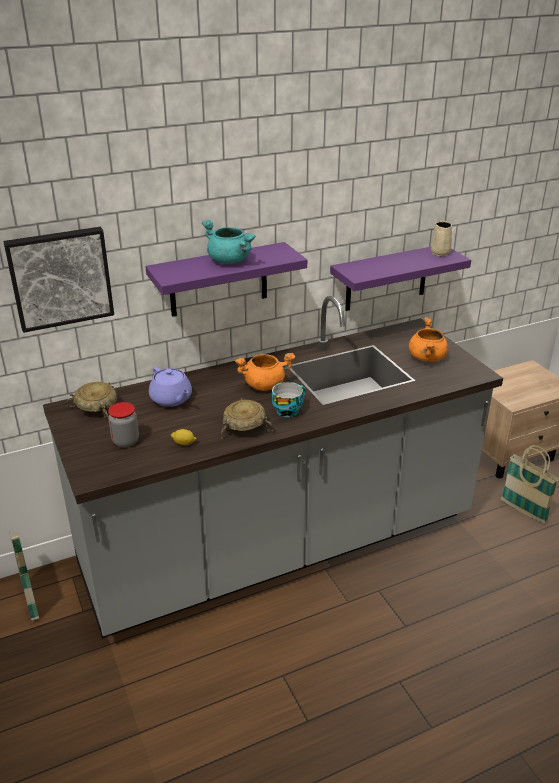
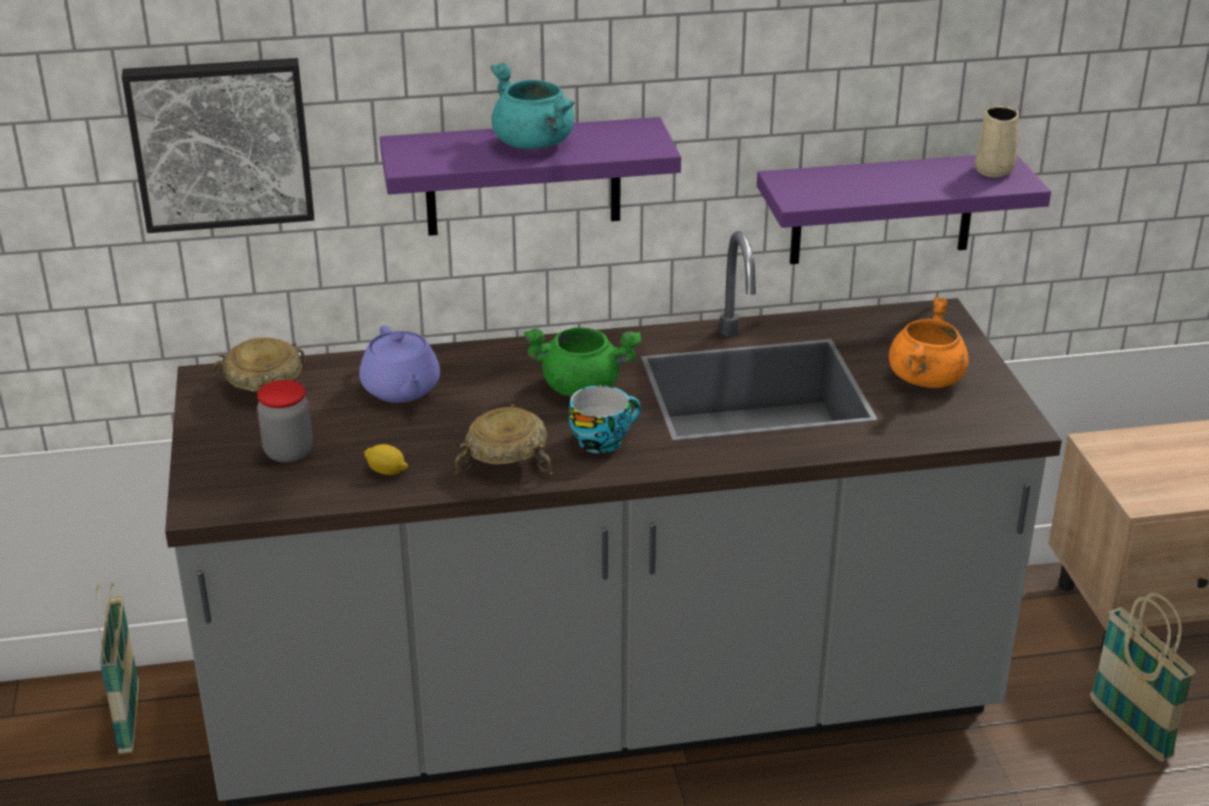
camera: 15 degrees right, 0 degrees up
(264, 385) = (582, 387): orange cooking pot -> green cooking pot

